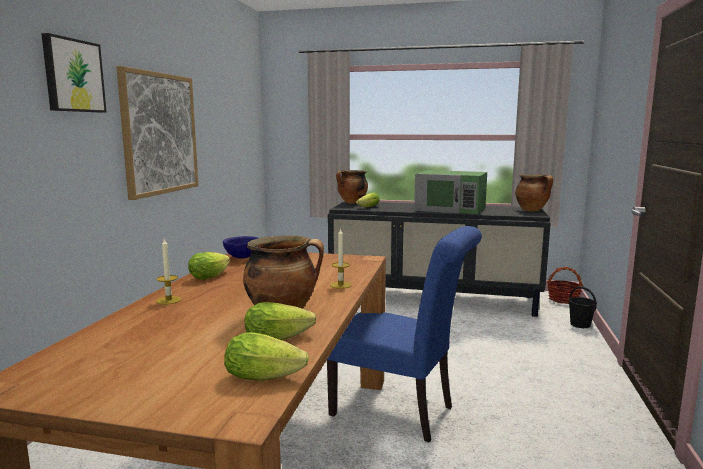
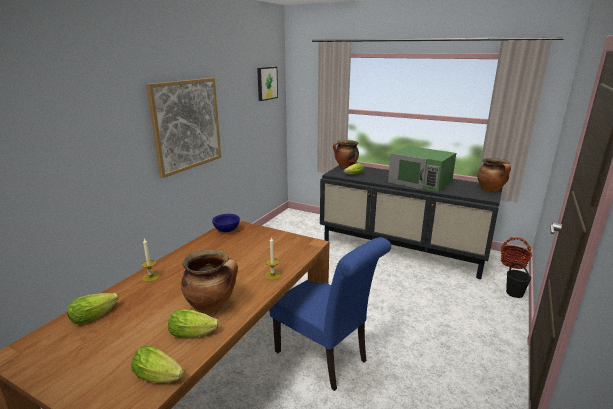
camera: 15 degrees right, 10 degrees up
(73, 75) = (109, 99): picture -> picture (266, 83)
(211, 275) = (193, 251): lettuce -> lettuce (96, 315)

